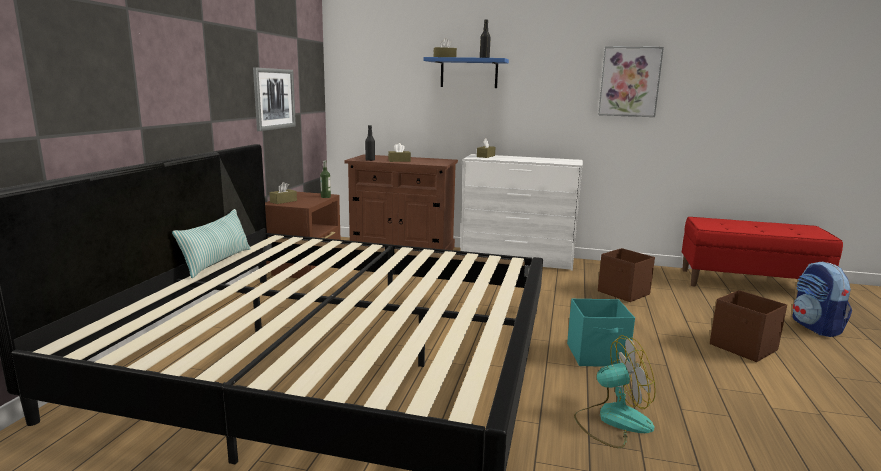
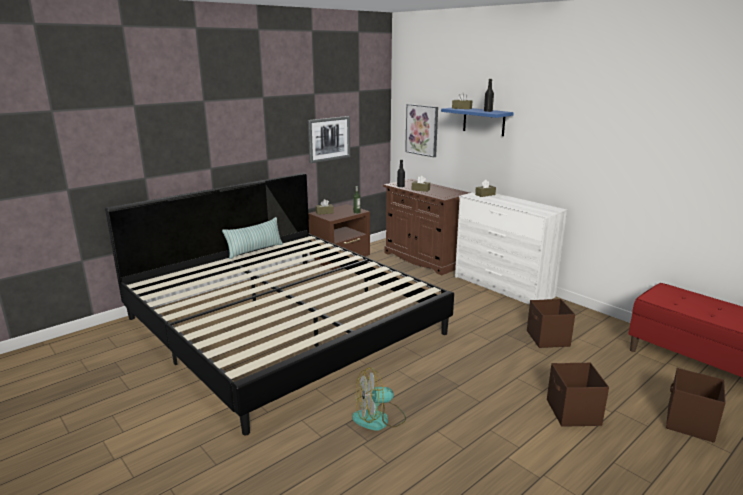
camera: 35 degrees right, 5 degrees up
(597, 355) = (439, 378): turquoise storage box -> none
(612, 421) = (379, 419): fan -> fan turned 135 degrees clockwise
(629, 82) = (613, 142): picture -> picture (422, 130)
(816, 327) = (689, 423): backpack -> brown storage box

